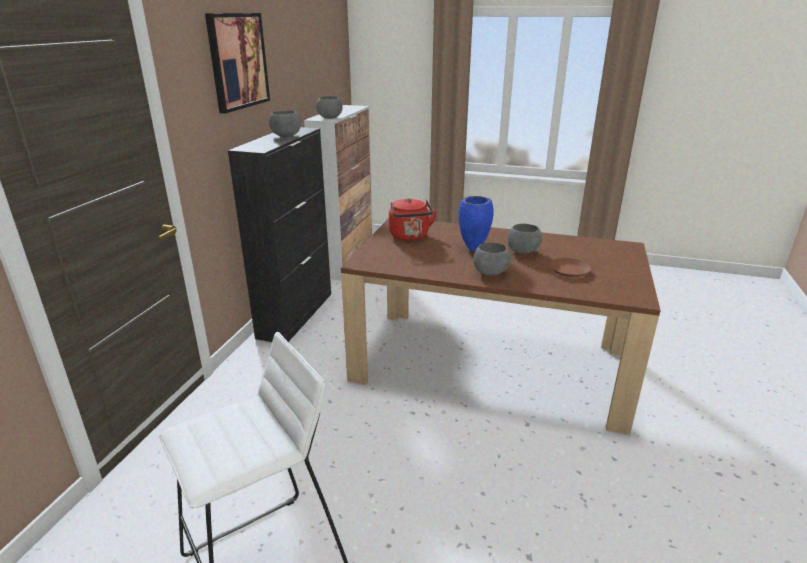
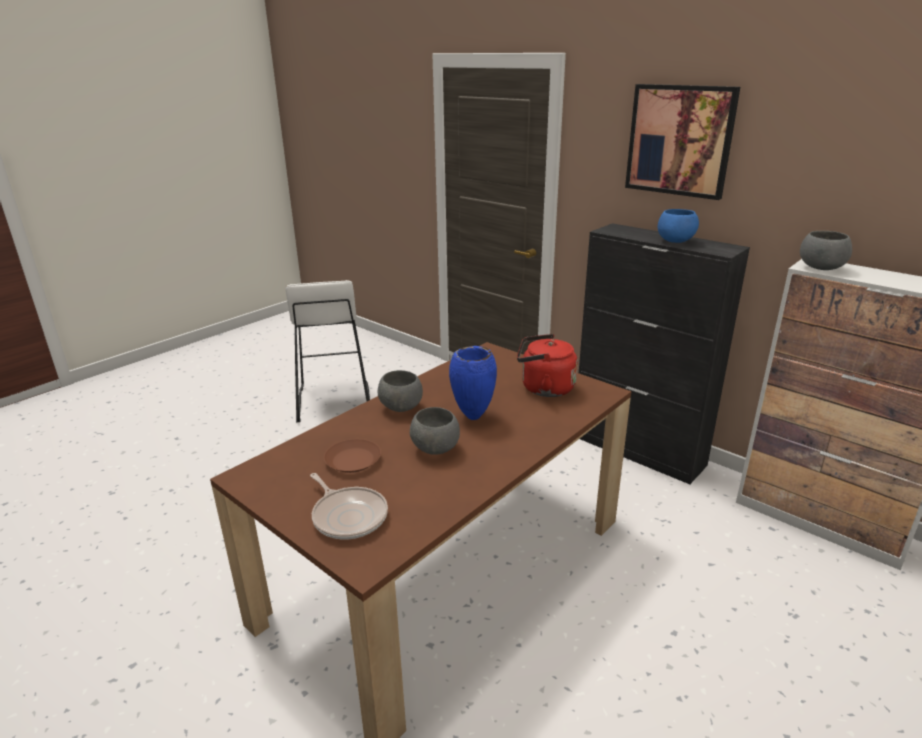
camera: 115 degrees right, 0 degrees up
(286, 136) = (676, 241): grey bowl -> blue bowl
(611, 258) = (348, 516): none -> frying pan

